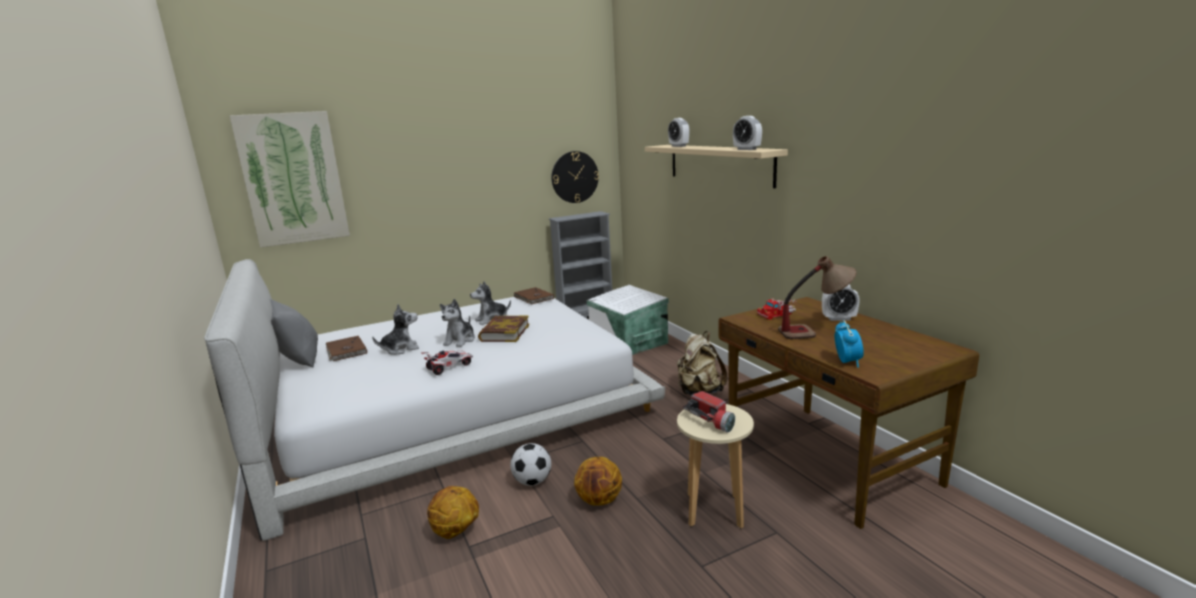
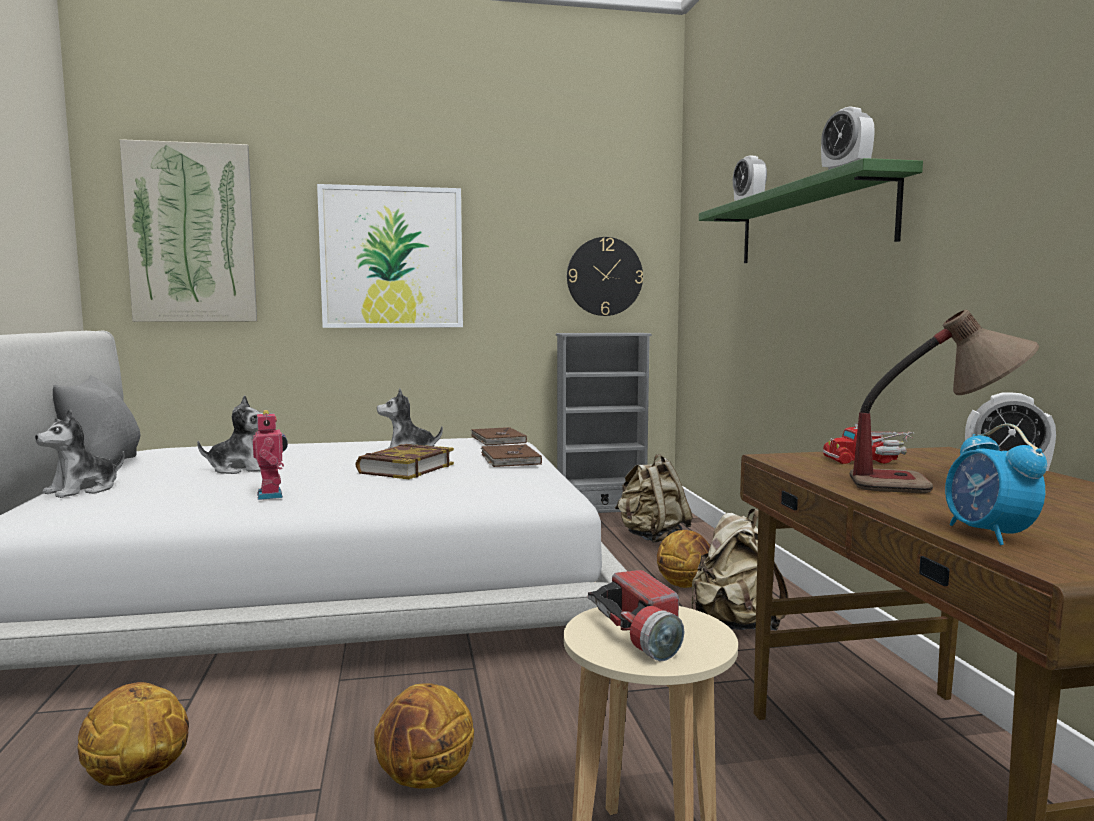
camera: 15 degrees right, 10 degrees down
(345, 351) = (169, 463): brown book -> brown book (509, 459)
(437, 180) = (392, 258): none -> picture
(449, 367) = (272, 495): toy car -> toy robot
(460, 340) = (332, 469): plush toy -> plush toy (83, 490)
(532, 481) = (338, 717): football -> none
(628, 341) = (652, 537): white storage box -> beige backpack
(663, 371) = (685, 585): none -> basketball
(719, 164) = (810, 223): beige shelf -> green shelf
(847, 362) = (988, 535): alarm clock -> alarm clock turned 150 degrees clockwise

